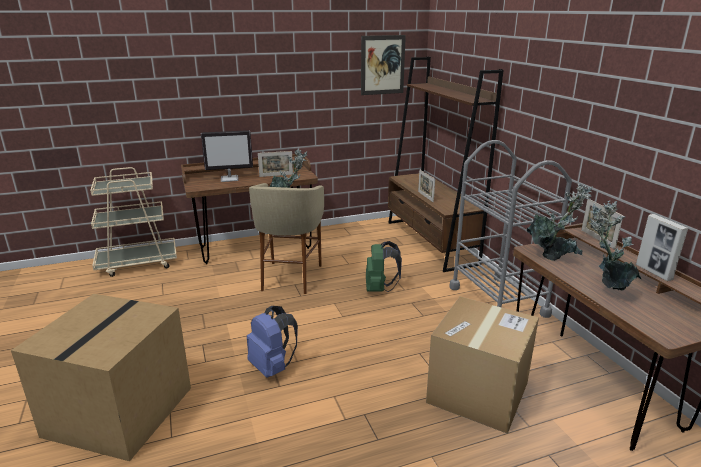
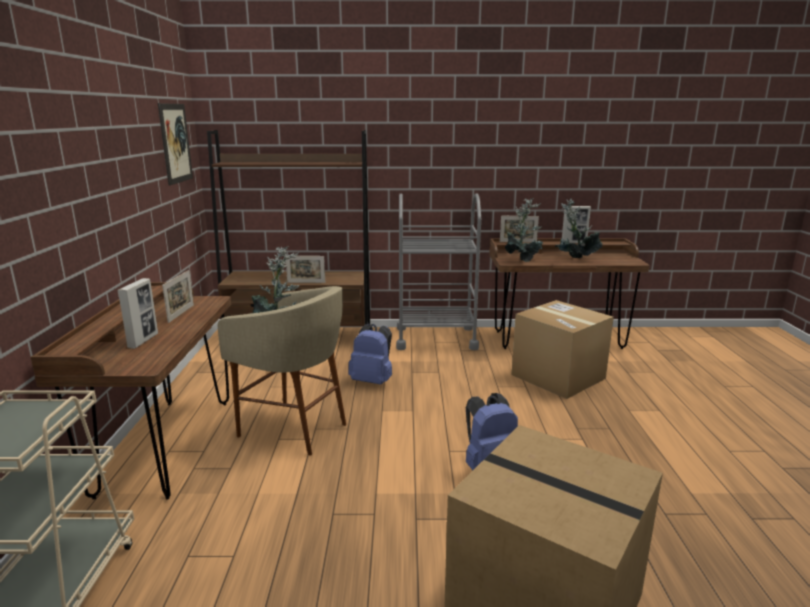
camera: 70 degrees left, 5 degrees down
(230, 179) = (143, 341): monitor -> picture frame
(380, 289) = (373, 381): green backpack -> blue backpack

